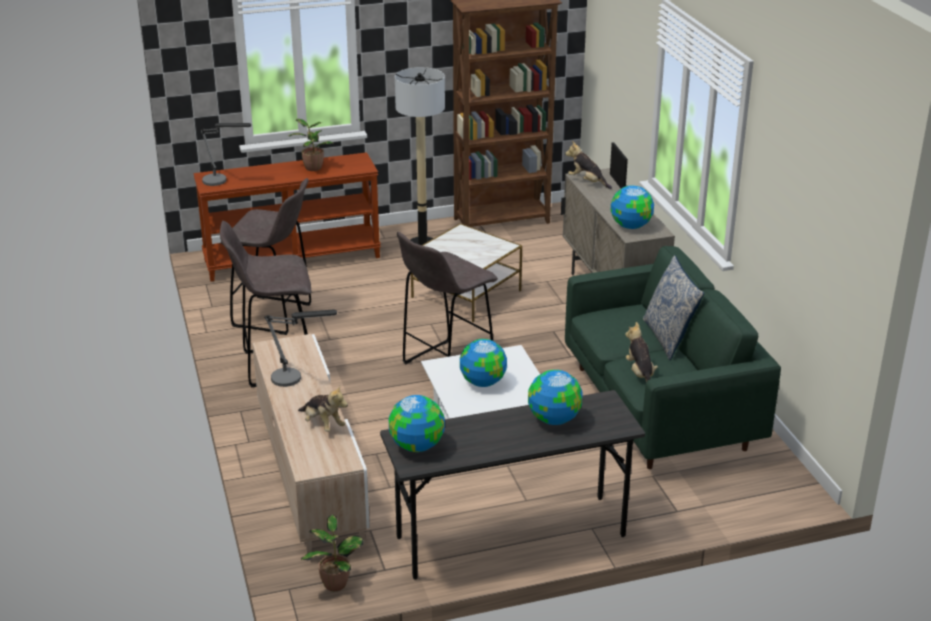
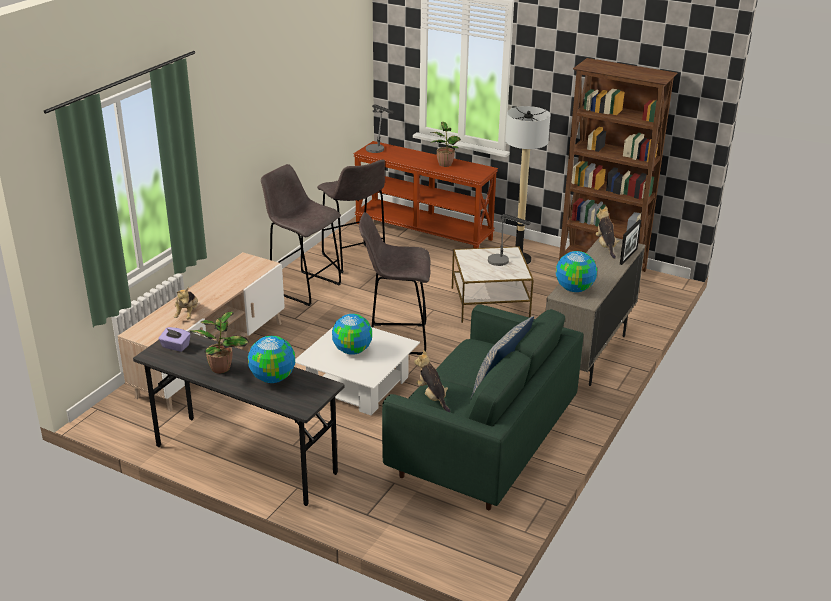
camera: 45 degrees right, 0 degrees up
(295, 378) = (223, 282): table lamp -> table lamp (503, 263)
(334, 582) = (121, 421): potted plant -> potted plant (221, 367)
(417, 445) = (175, 346): globe -> purple tissue box
(640, 374) = (432, 397): plush toy -> plush toy turned 60 degrees counterclockwise

